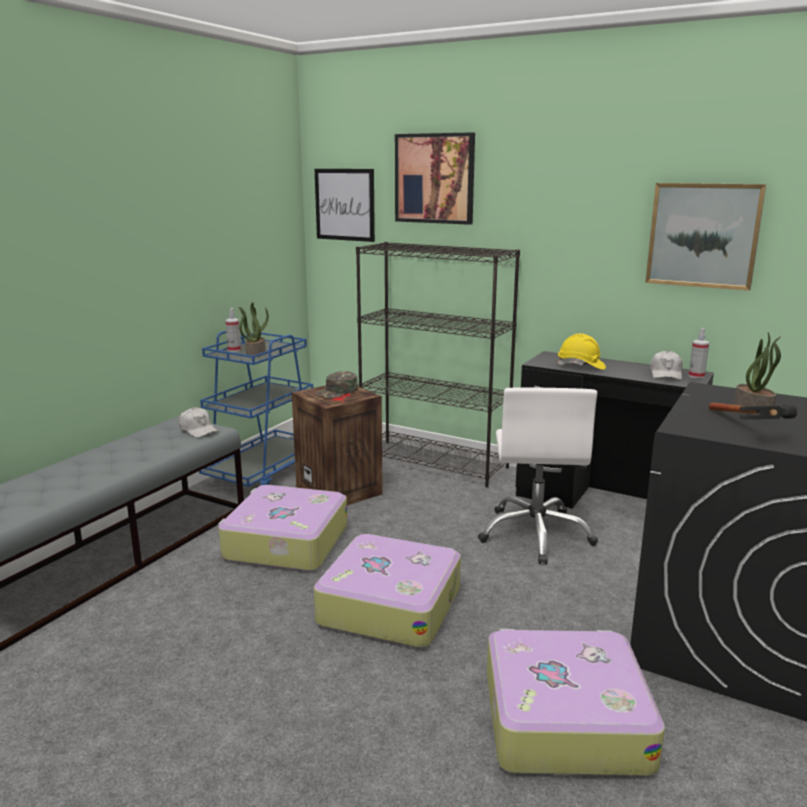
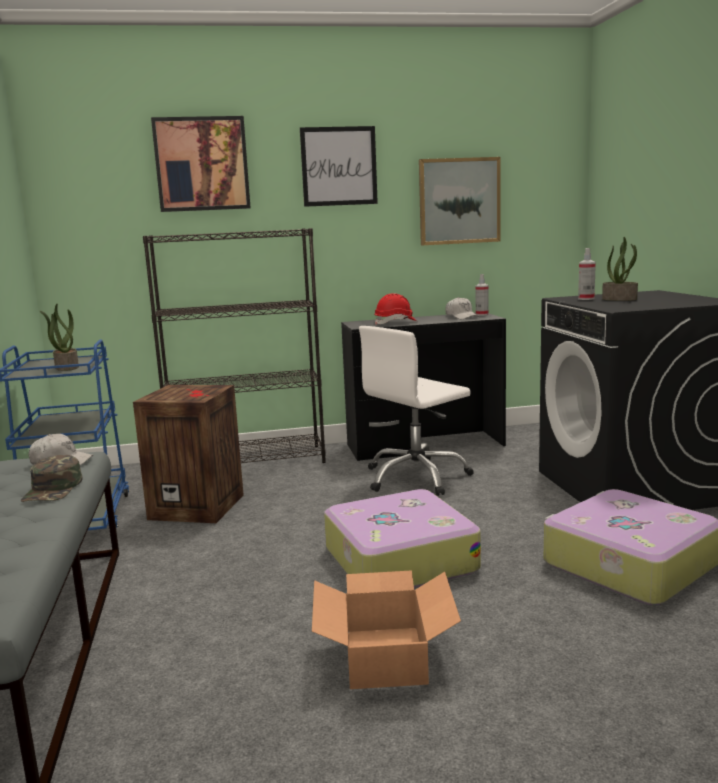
camera: 40 degrees left, 5 degrees down
(234, 350) = (28, 370): spray bottle -> spray bottle (586, 299)
(254, 677) = (386, 656): none -> cardboard box
(284, 543) = (218, 560): suitcase -> none
(337, 392) = (182, 391): green cap -> green cap (53, 489)
(345, 204) = (87, 198): picture -> picture (339, 166)
(536, 534) = (416, 477): white office chair -> white office chair turned 90 degrees clockwise
(581, 366) = (396, 323): yellow hard hat -> red hard hat
(747, 431) = (650, 304): hammer -> none

